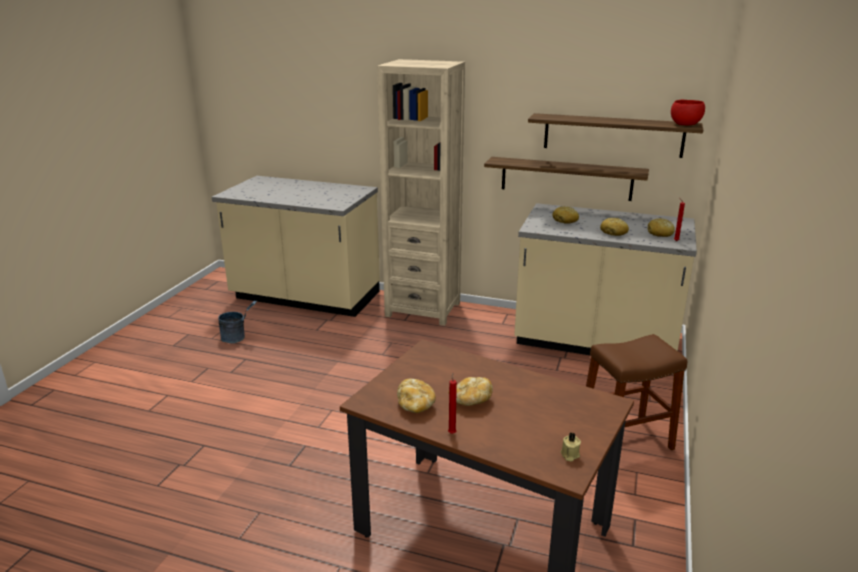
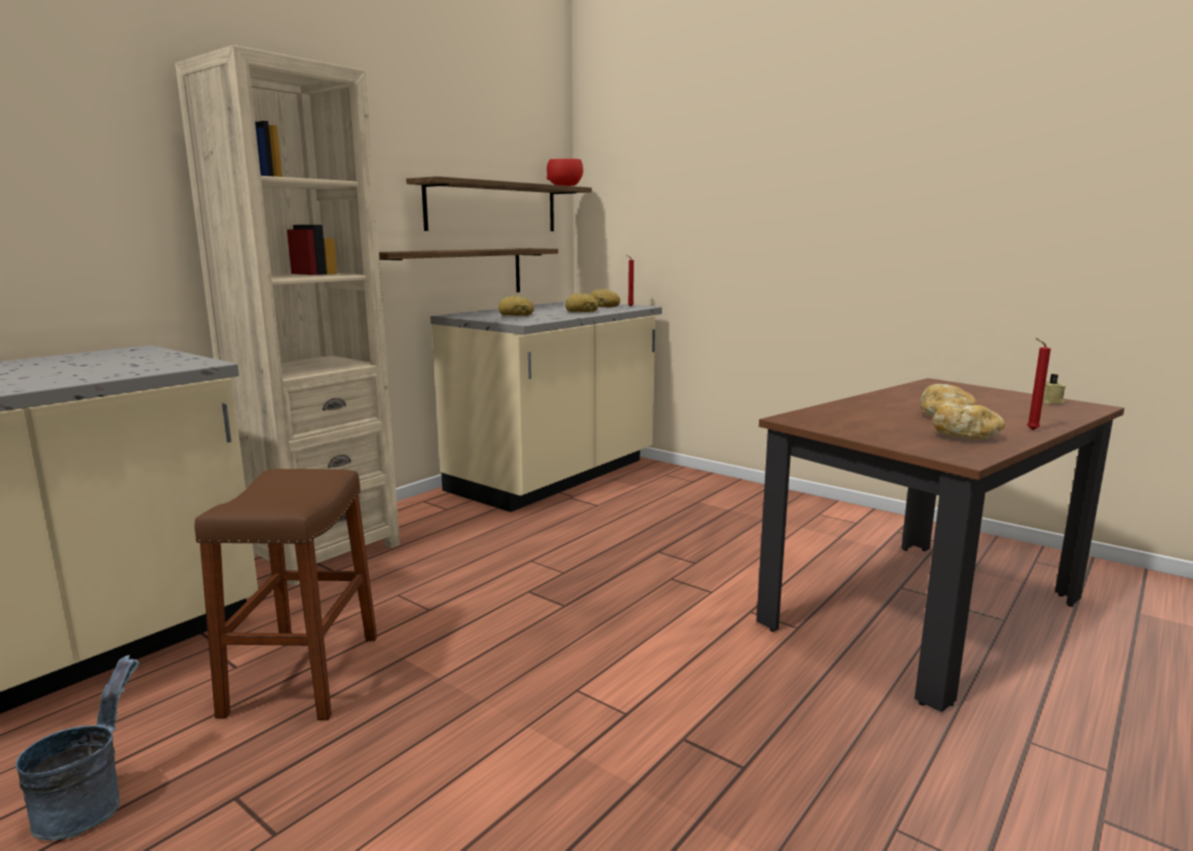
camera: 70 degrees left, 10 degrees down
(625, 440) = (762, 506): brown stool -> brown stool (303, 674)

